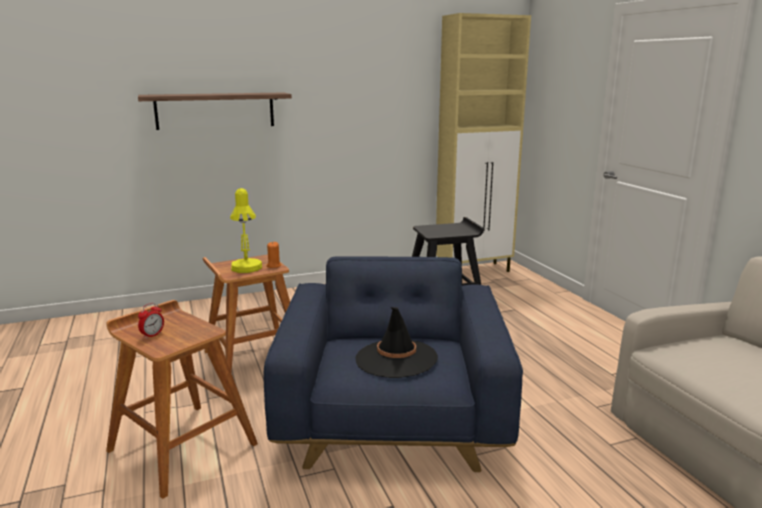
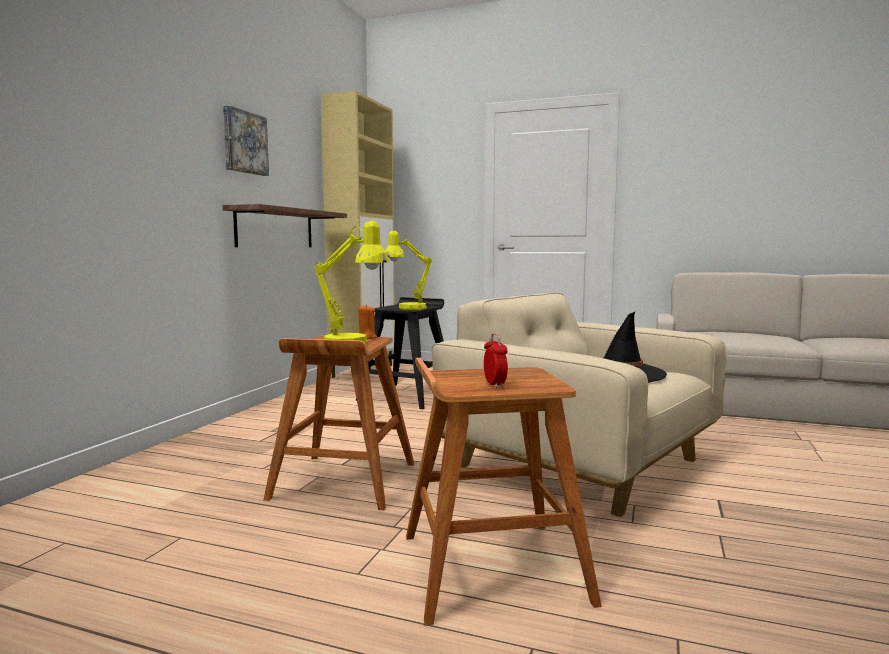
camera: 50 degrees left, 10 degrees down
(215, 110) = (119, 155): shelf -> shelf (275, 228)
(336, 80) = (244, 142): none -> picture
(392, 421) = (579, 463): blue armchair -> beige armchair
(437, 232) = (407, 308): none -> yellow table lamp

